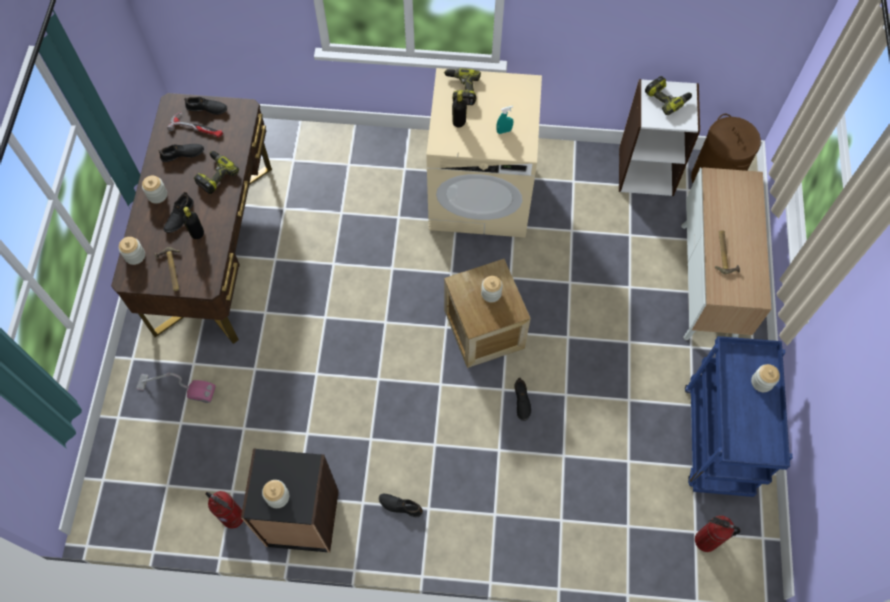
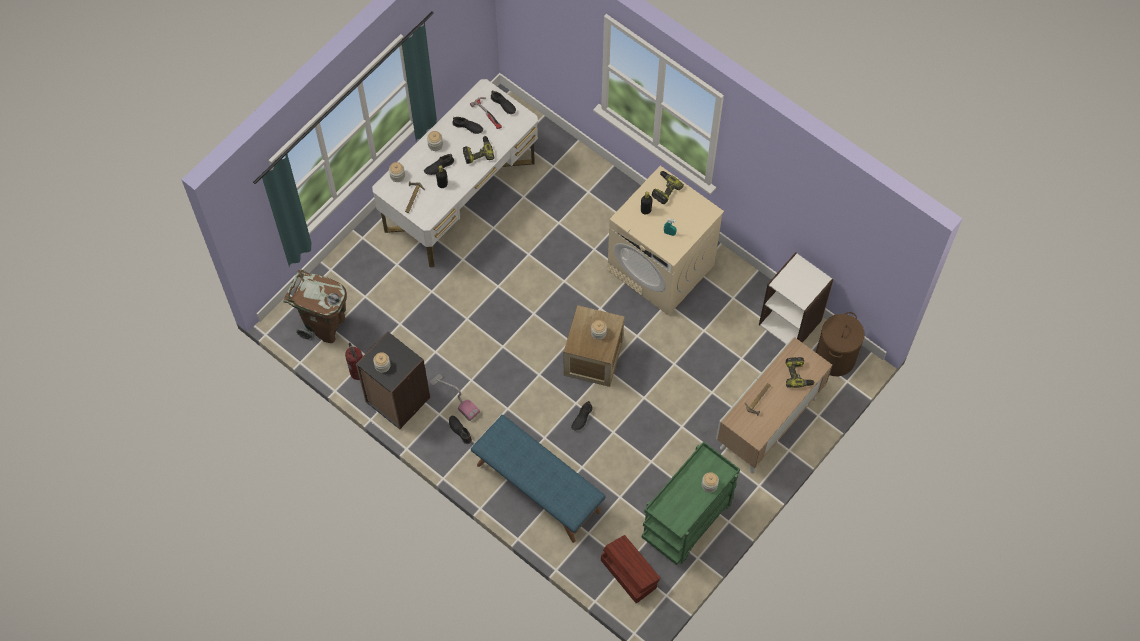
camera: 35 degrees right, 0 degrees up
(155, 487) = (325, 325): none -> brown trash can
(176, 388) = (376, 273): vacuum cleaner -> vacuum cleaner (455, 398)
(214, 248) = (460, 196): brown desk -> white desk
(535, 513) = (537, 488): none -> blue bench
(667, 98) = (803, 276): power drill -> power drill (798, 375)
(705, 541) = (629, 573): fire extinguisher -> brown storage box
(718, 441) = (687, 523): blue cart -> green cart

